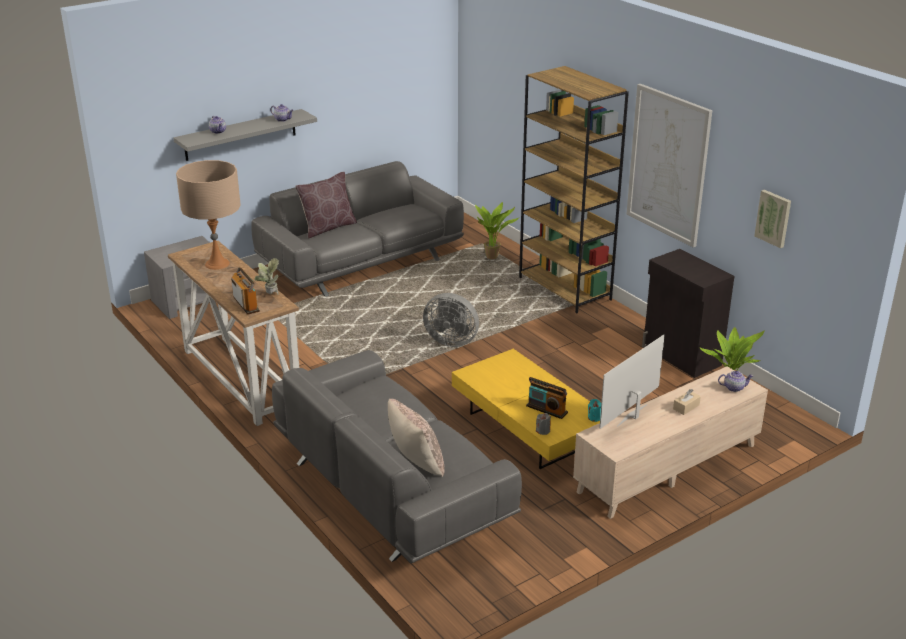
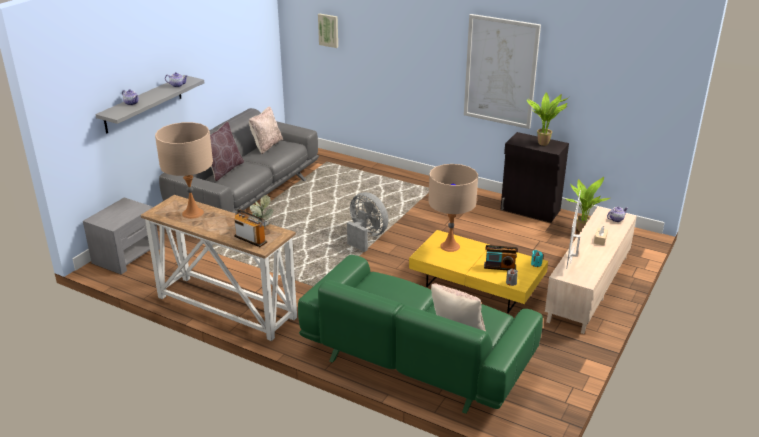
camera: 25 degrees left, 0 degrees up
(390, 487) = (416, 358): grey sofa -> green sofa
(397, 209) = (266, 146): none -> beige pillow
(451, 340) = (366, 237): grey fan -> grey fan turned 135 degrees counterclockwise
(493, 257) = (344, 170): potted plant -> potted plant (544, 143)
(510, 371) = (450, 246): none -> beige table lamp
(565, 289) = (414, 181): brown bookcase -> none
(774, 218) = (601, 95): picture -> picture (328, 30)

